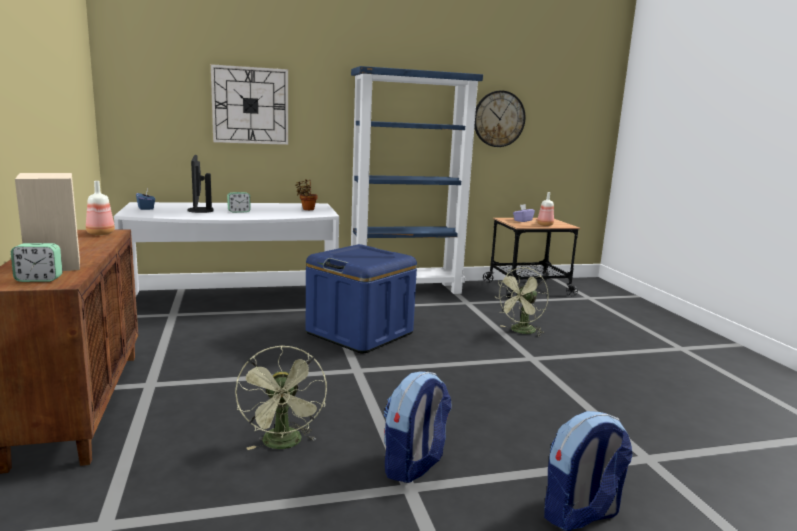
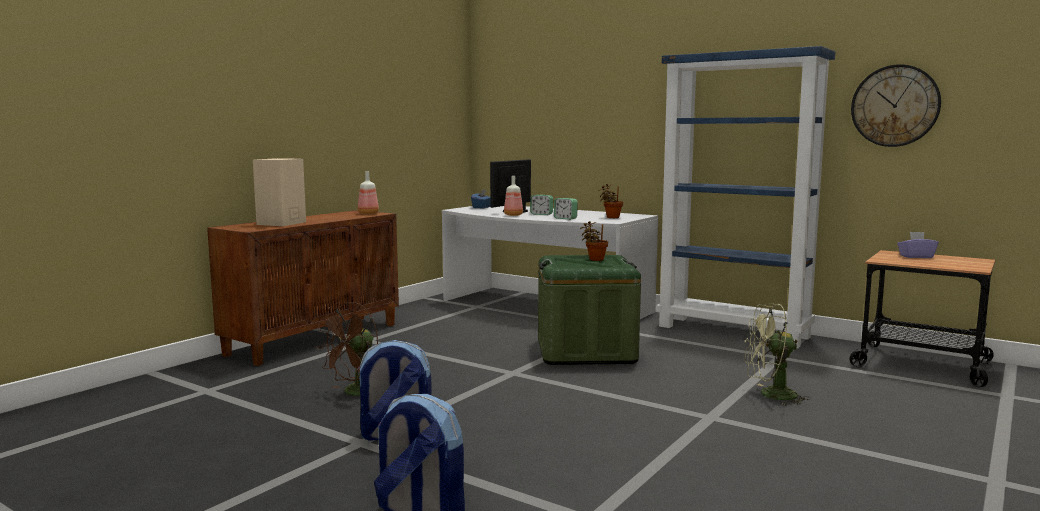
camera: 50 degrees right, 5 degrees down
(39, 279) = (250, 227): alarm clock -> alarm clock (565, 218)
(250, 105) = (586, 109): wall clock -> none
(284, 444) = (356, 393): green fan -> brown fan
(355, 251) = (594, 259): none -> potted plant
(359, 333) = (586, 351): blue storage box -> green storage box
(544, 225) = (930, 264): bottle -> bottle (513, 215)

